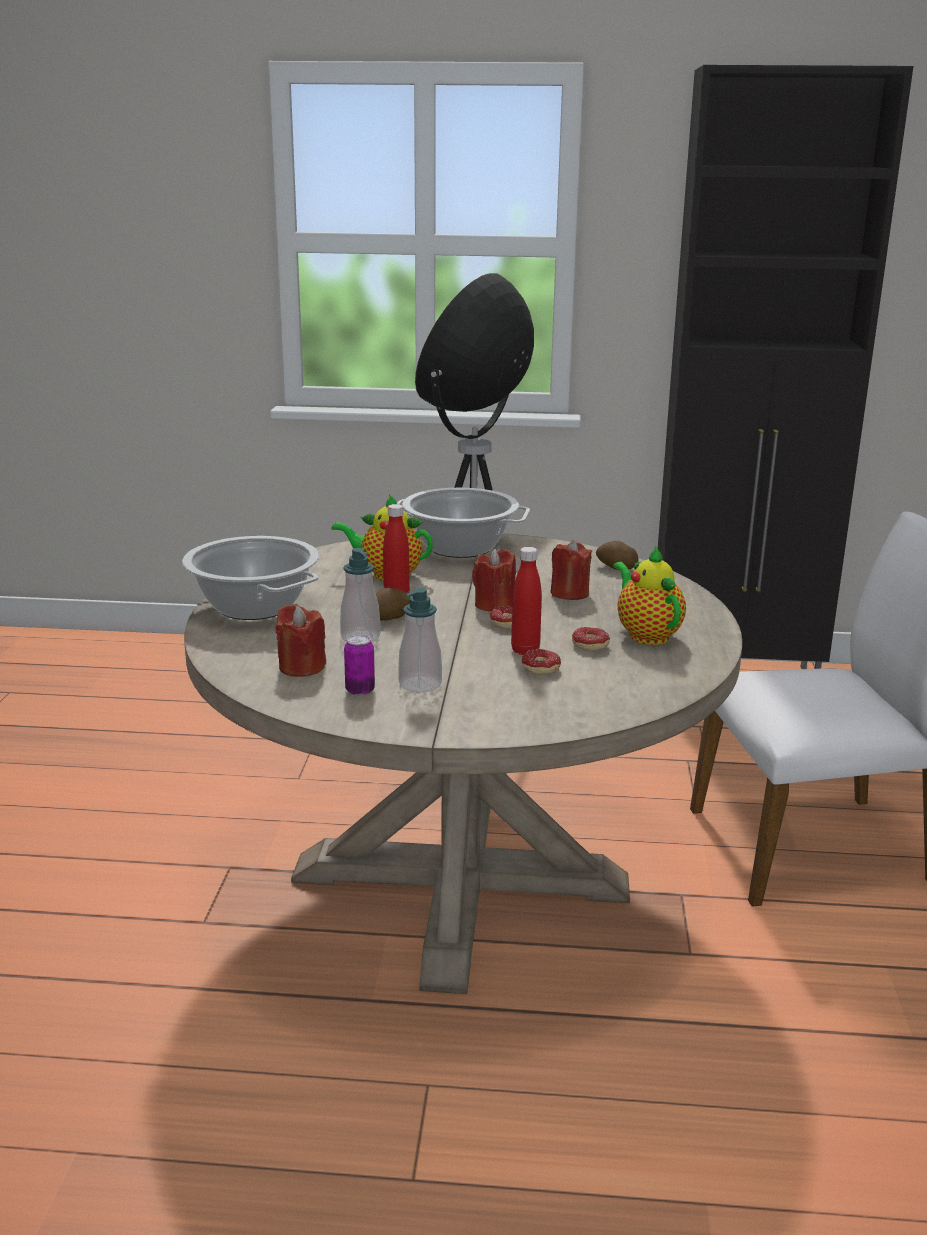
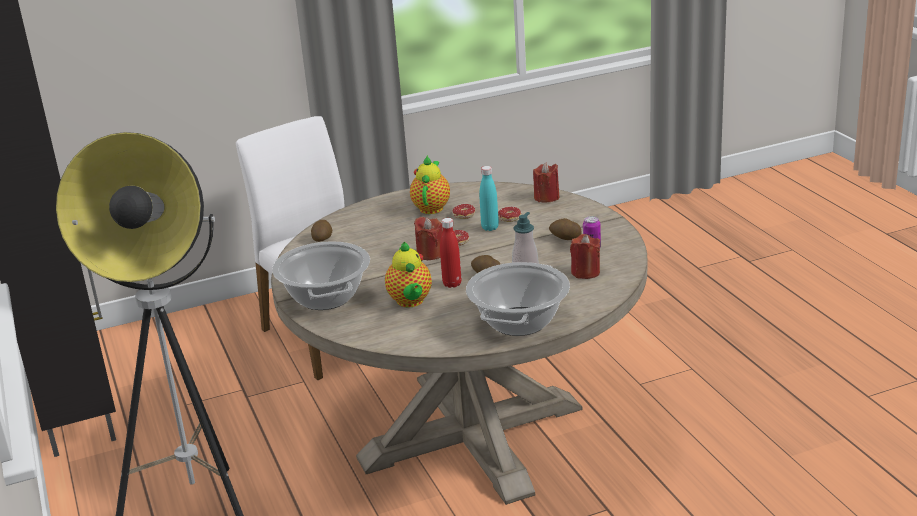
camera: 115 degrees left, 5 degrees up
(420, 684) = (565, 238): soap dispenser -> potato
(525, 650) = (490, 228): red bottle -> turquoise bottle
(569, 593) = (386, 240): red candle -> red candle (546, 197)
(646, 634) = (432, 207): teapot -> teapot turned 150 degrees clockwise

